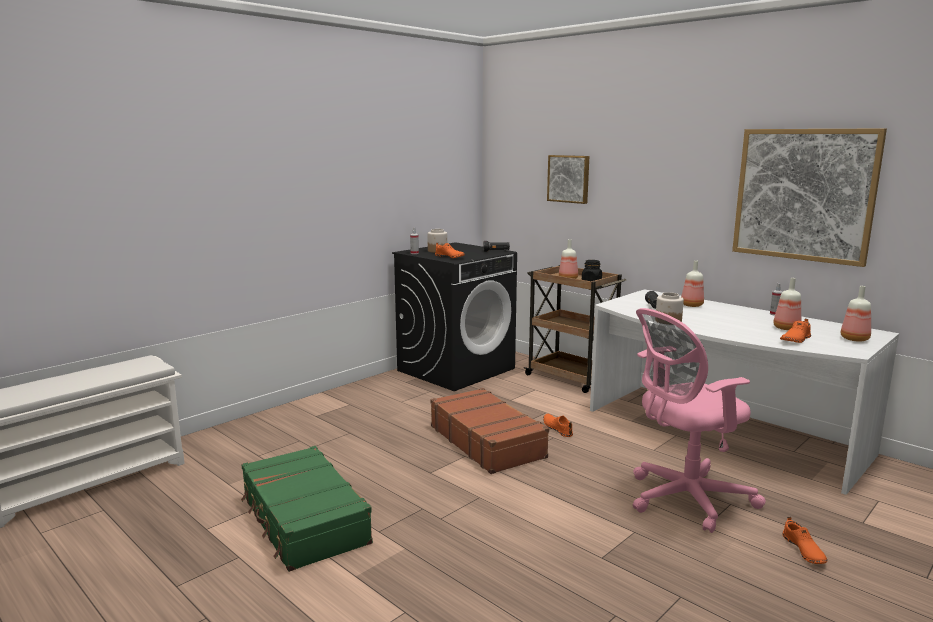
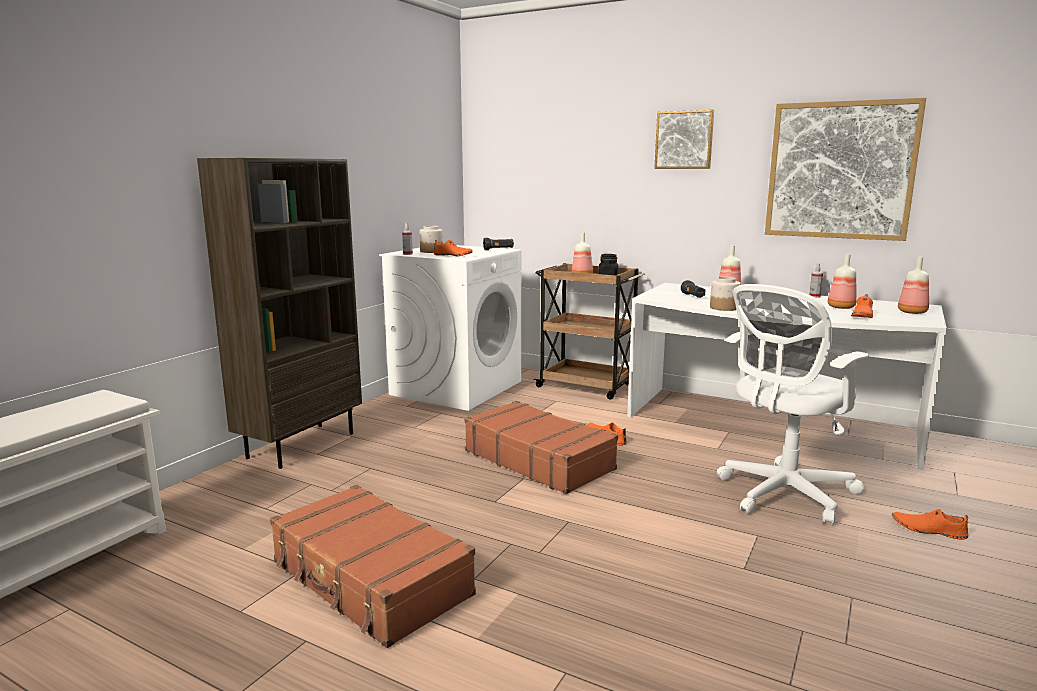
camera: 15 degrees left, 0 degrees up
(303, 520) = (370, 579): green suitcase -> brown suitcase
(308, 407) = (301, 445): none -> brown bookcase
(456, 369) = (456, 388): black washing machine -> white washing machine
(569, 178) = (572, 167): picture -> picture (684, 140)
(684, 499) = (782, 495): pink office chair -> white office chair
(803, 550) = (928, 530): orange shoe -> orange shoe turned 135 degrees clockwise

